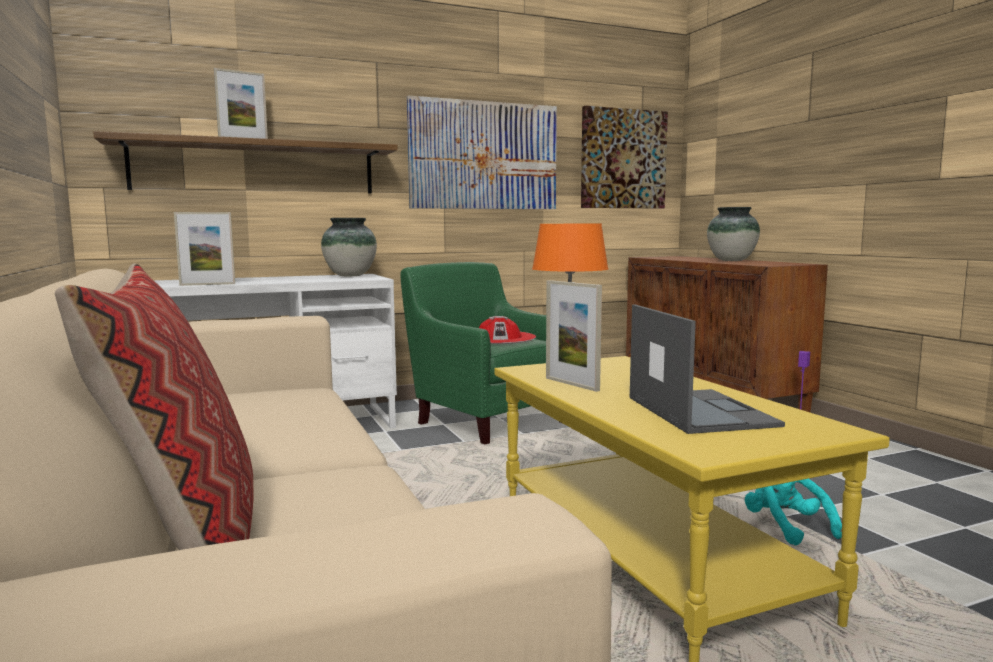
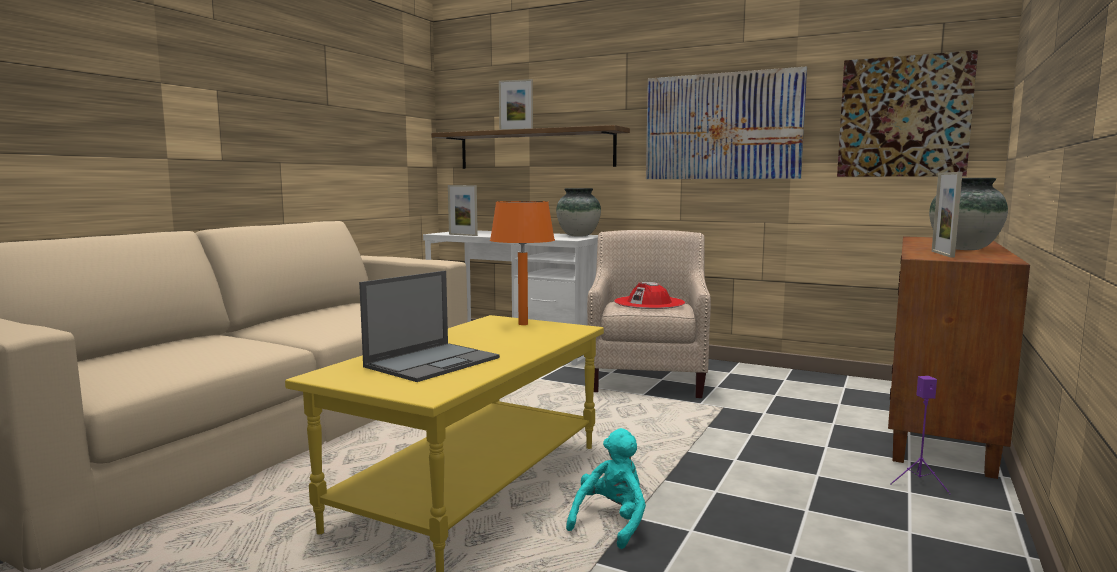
camera: 50 degrees right, 0 degrees up
(187, 541) = (153, 347): pillow -> none
(488, 419) = (648, 378): green armchair -> beige armchair
(571, 384) = (466, 332): picture frame -> picture frame (942, 254)

